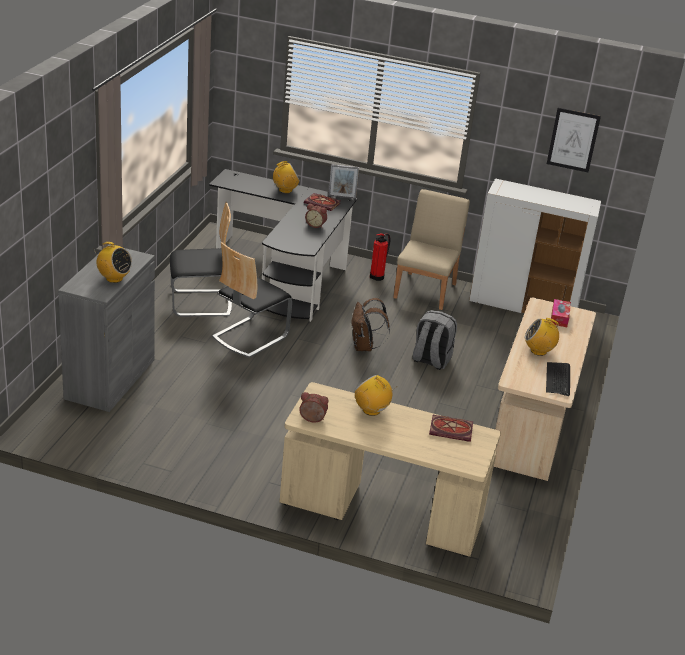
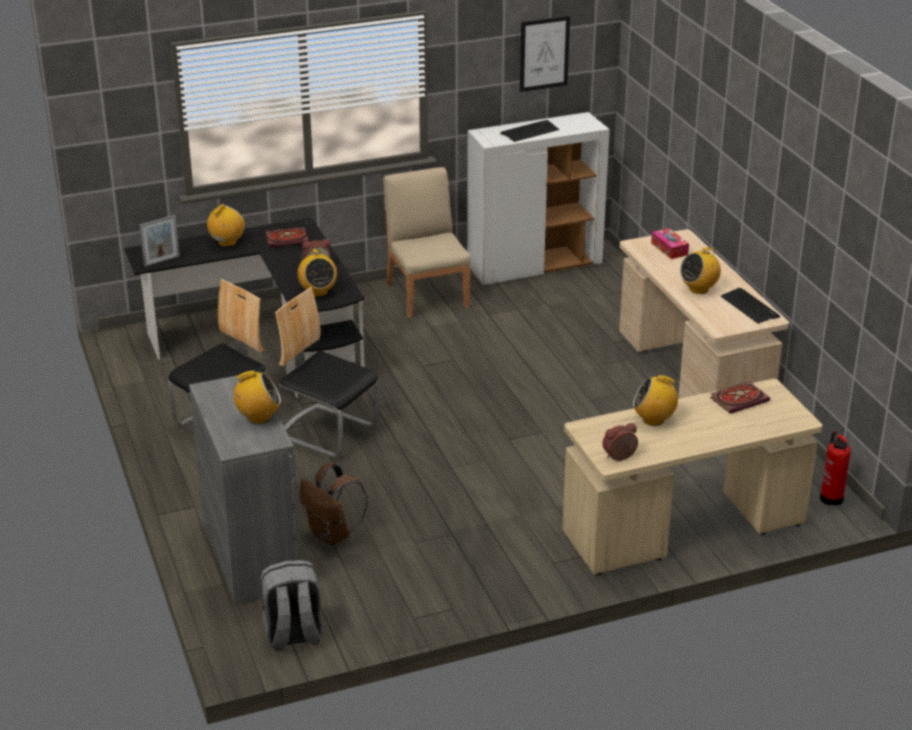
camera: 35 degrees left, 0 degrees up
(250, 336) = (328, 431): chair -> chair turned 120 degrees clockwise
(292, 239) = (318, 292): none -> radio
(342, 197) = (296, 223): picture frame -> picture frame (162, 261)
(364, 347) = (452, 382): brown backpack -> brown backpack (332, 535)
(378, 276) = (362, 303): fire extinguisher -> fire extinguisher (831, 497)
(430, 360) = (528, 363): grey backpack -> grey backpack (293, 635)
(536, 195) = (529, 132): none -> keyboard

